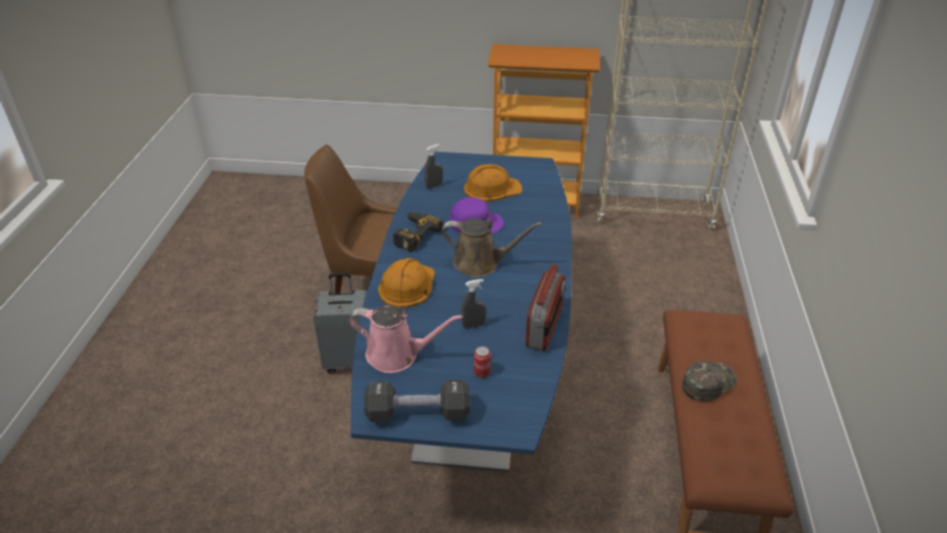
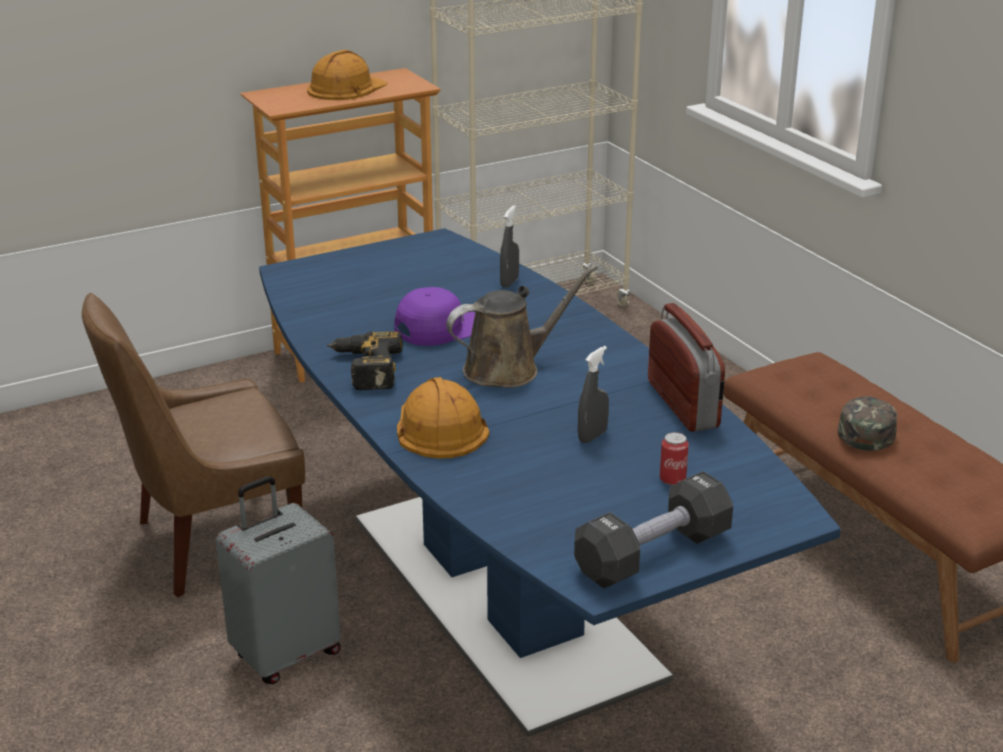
camera: 35 degrees left, 10 degrees down
(397, 355) = (536, 506): pink watering can -> none
(434, 186) = (316, 306): grey spray bottle -> grey spray bottle (509, 282)
(492, 188) = (407, 283): orange hard hat -> orange hard hat (345, 88)

